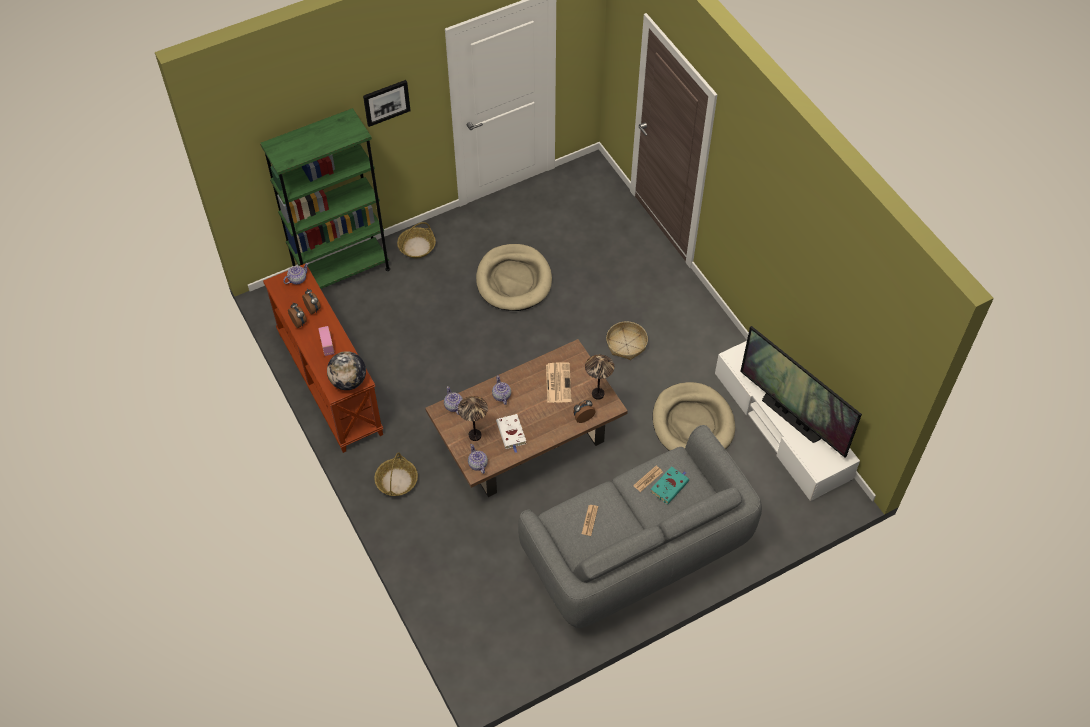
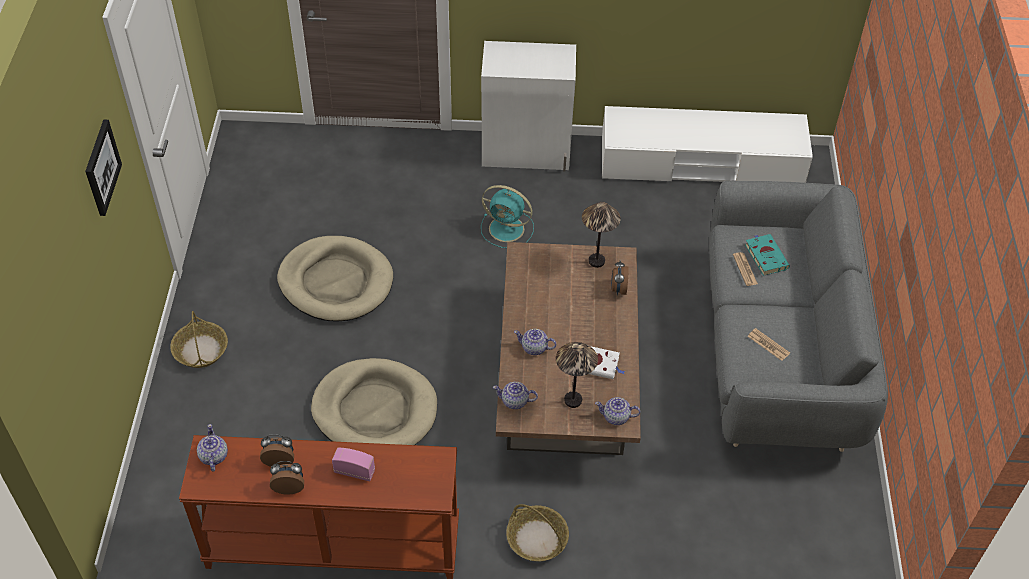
camera: 60 degrees left, 5 degrees down
(342, 273) = (168, 448): green bookcase -> none
(348, 381) = (431, 473): globe -> none
(558, 382) = (554, 288): newspaper -> none
(626, 344) = (508, 229): basket -> turquoise fan
(692, 423) = (650, 227): beige dog bed -> beige dog bed (375, 410)
(704, 319) = (526, 152): none -> white cabinet
(792, 417) = (723, 134): television -> none

